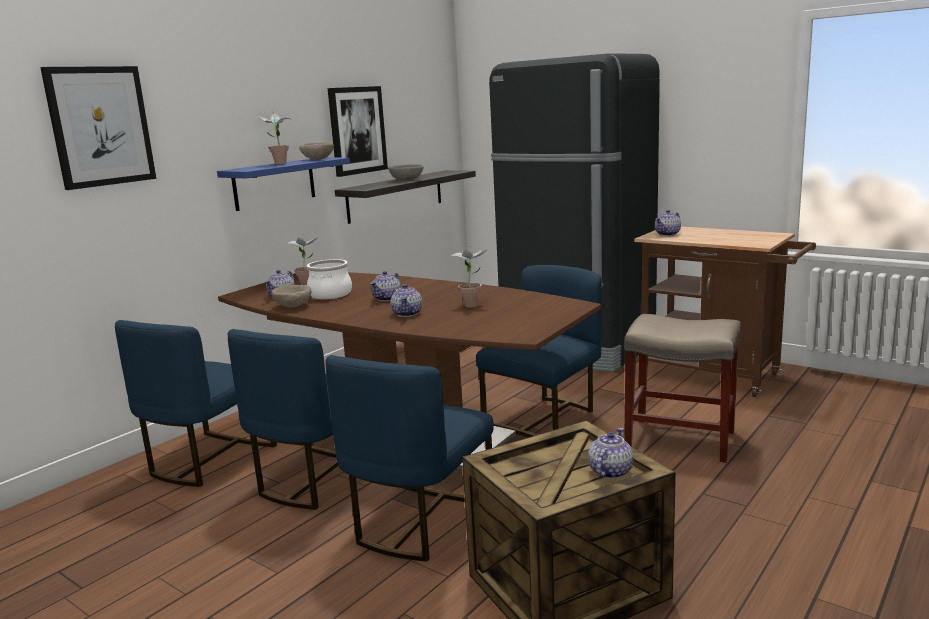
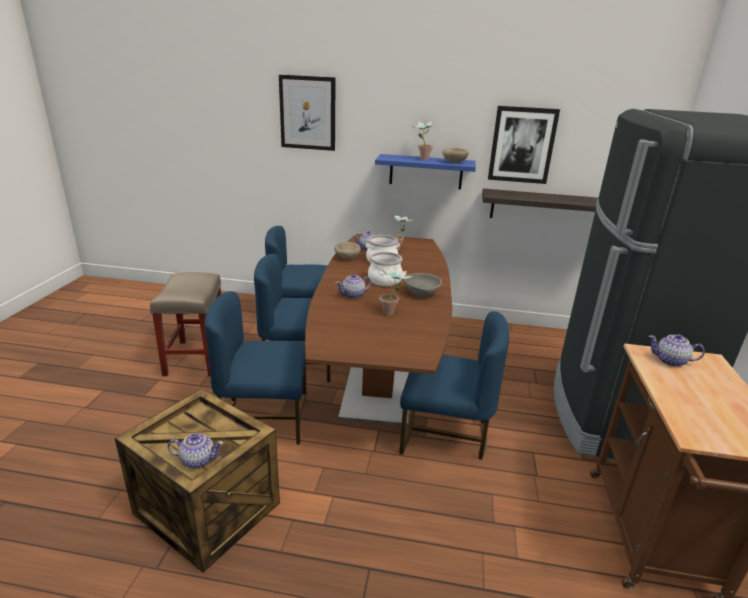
camera: 60 degrees right, 10 degrees up
(387, 298) = (385, 280): teapot -> cooking pot
(407, 180) = (551, 198): grey bowl -> grey bowl (421, 293)
(682, 439) = (467, 535): beige stool -> beige stool (196, 358)

